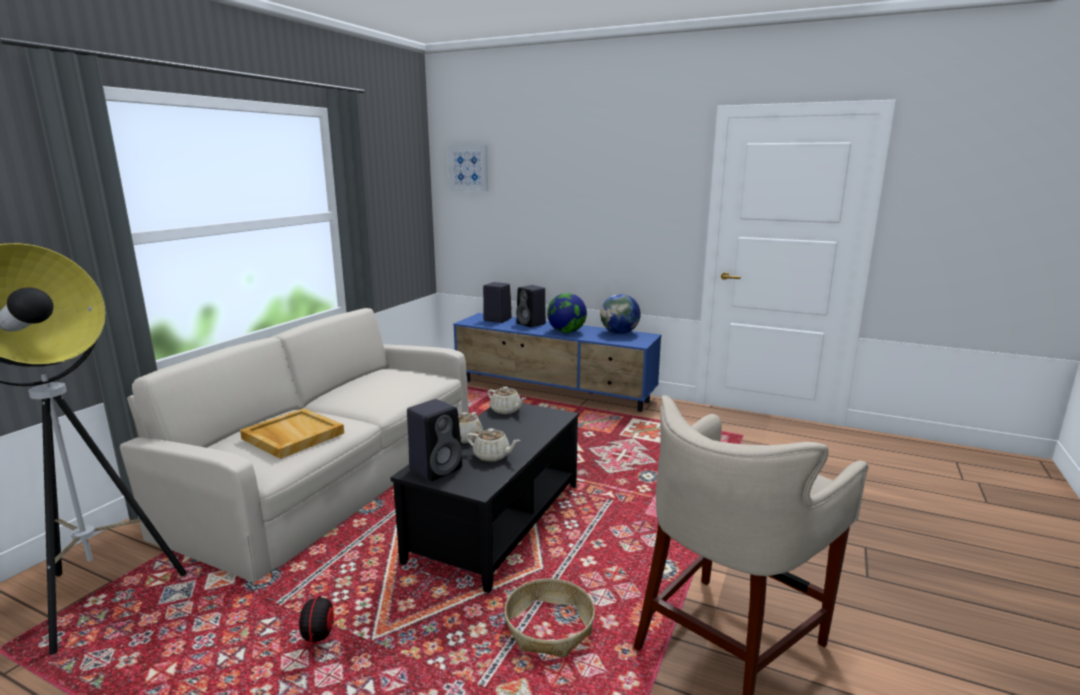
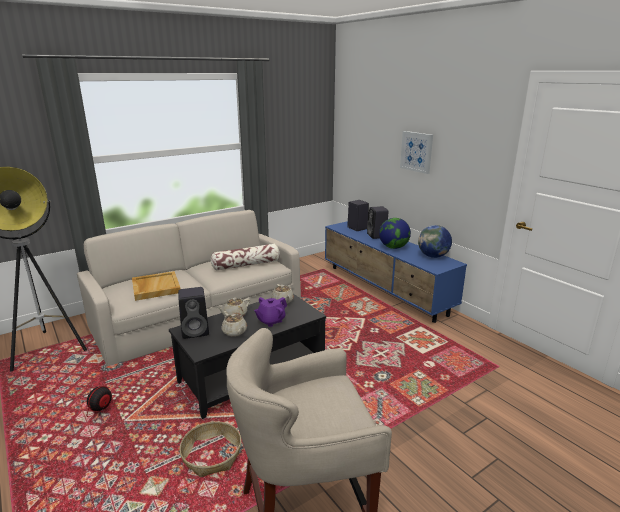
camera: 30 degrees right, 5 degrees up
(397, 383) = (246, 265): none -> pillow
(468, 168) = (355, 112): picture -> picture (416, 151)
(521, 433) = (271, 321): none -> purple teapot

